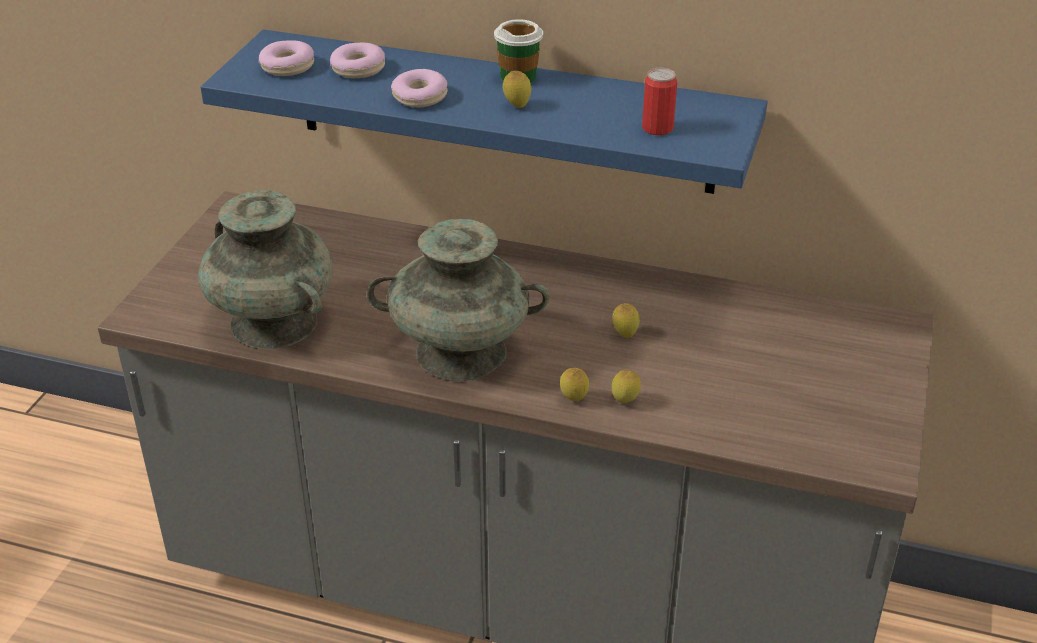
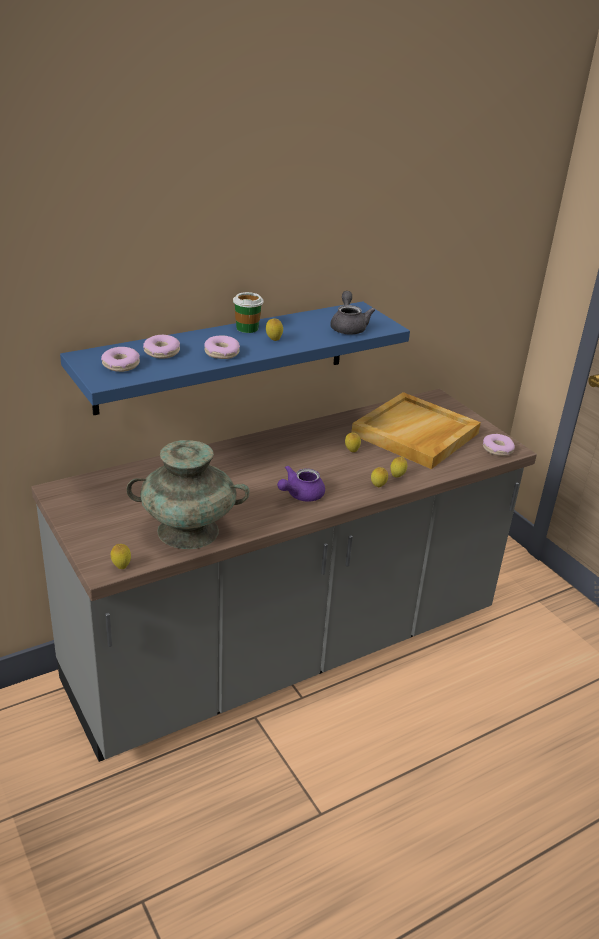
camera: 50 degrees left, 5 degrees down
(156, 321) = (121, 566): none -> lemon
(460, 353) = (300, 495): turquoise vase -> purple teapot
(657, 128) = (348, 327): can -> grey teapot
(761, 361) = (415, 434): none -> beige tray
(855, 452) = (497, 449): none -> donut

